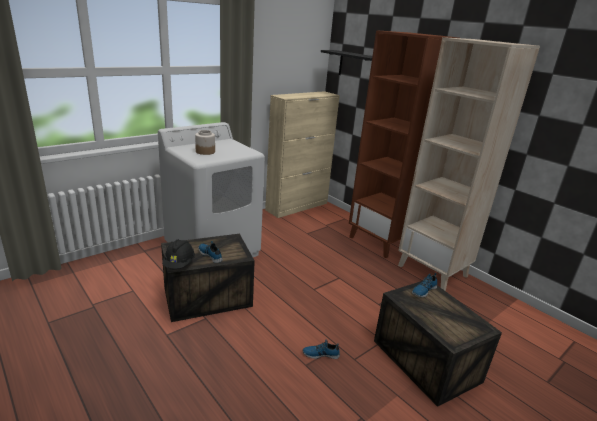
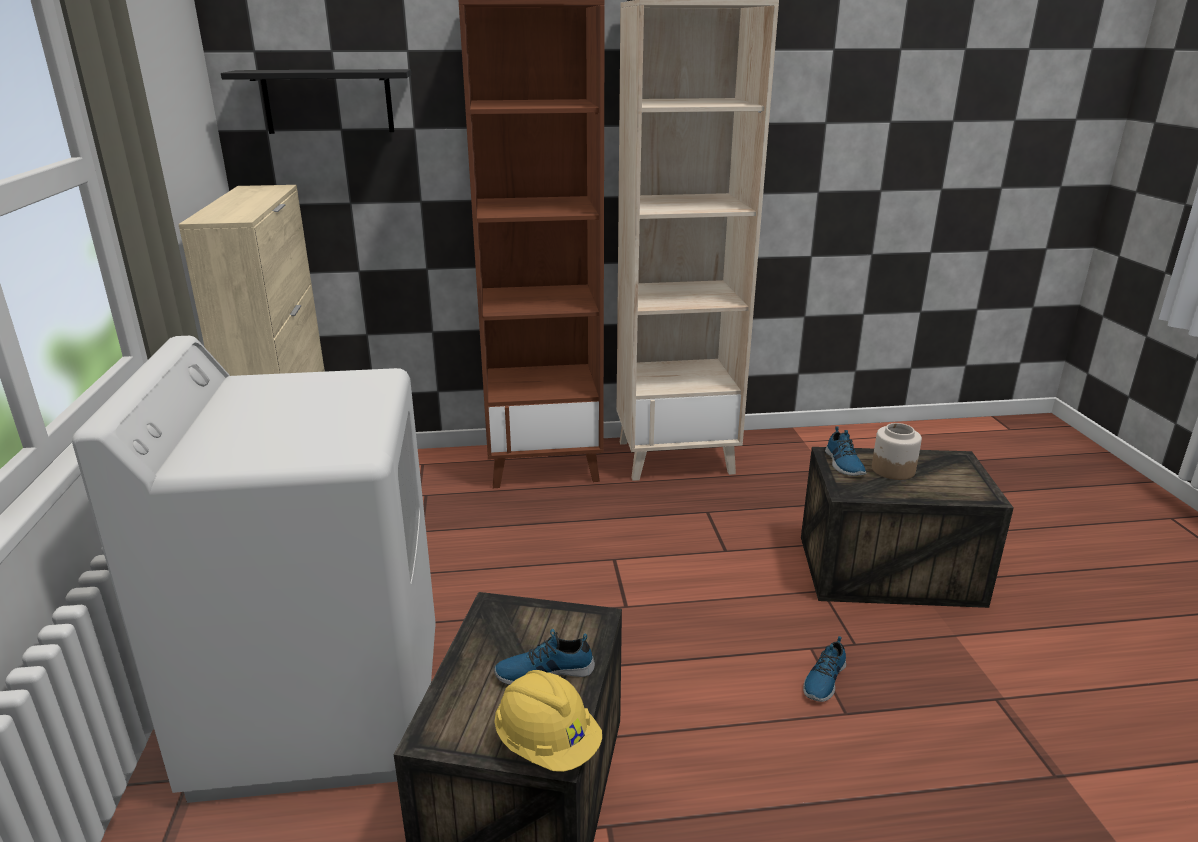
camera: 55 degrees left, 0 degrees up
(179, 264) = (547, 744): black hard hat -> yellow hard hat
(205, 151) = (290, 429): jar -> jar (892, 469)

